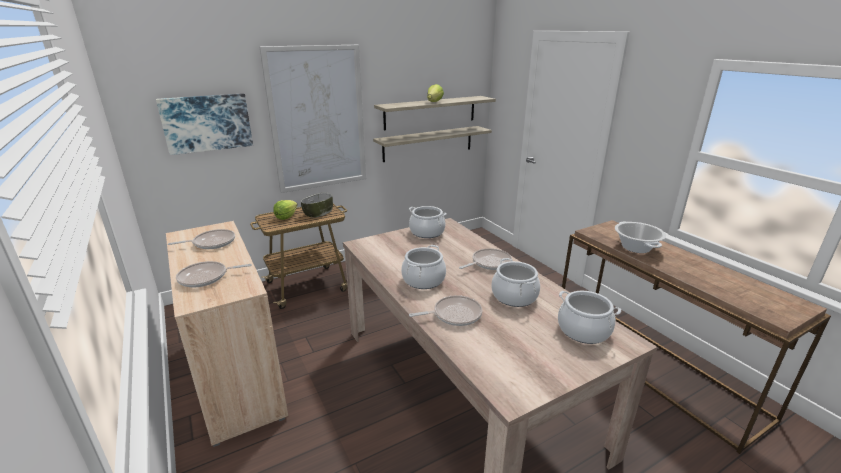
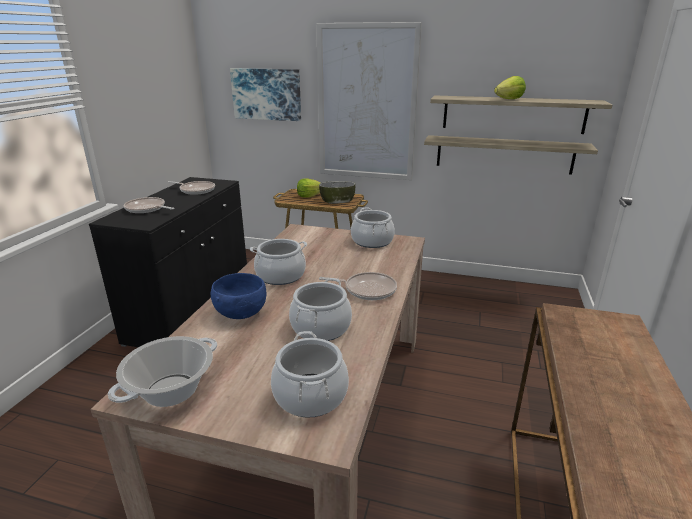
camera: 45 degrees right, 0 degrees up
(237, 374) = (192, 310): beige cabinet -> black cabinet
(454, 314) = (240, 312): frying pan -> blue bowl
(635, 247) = (592, 360): cooking pot -> cooking pot (171, 390)

